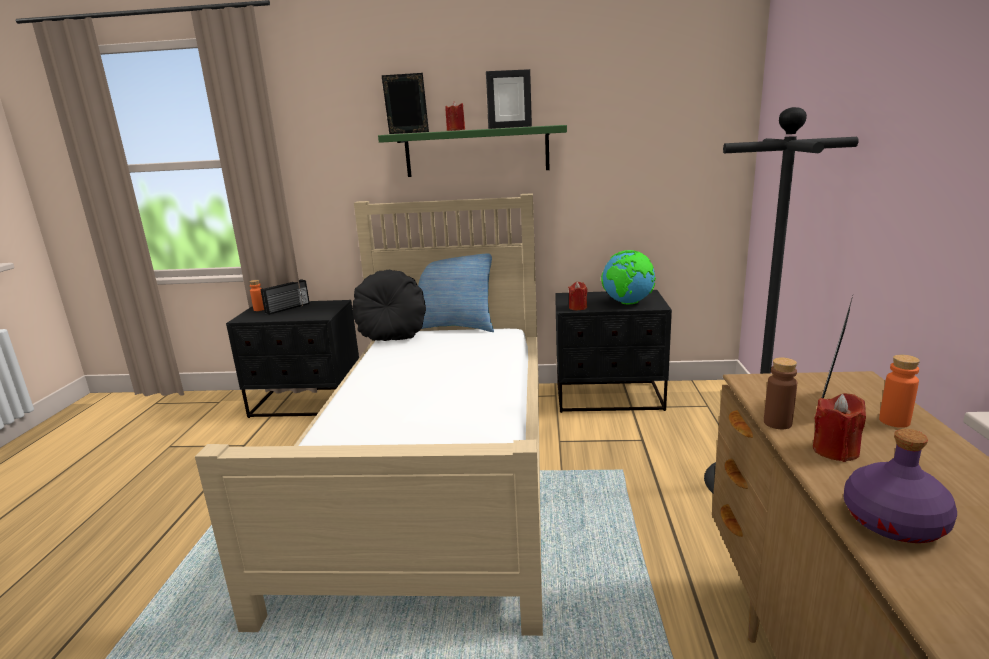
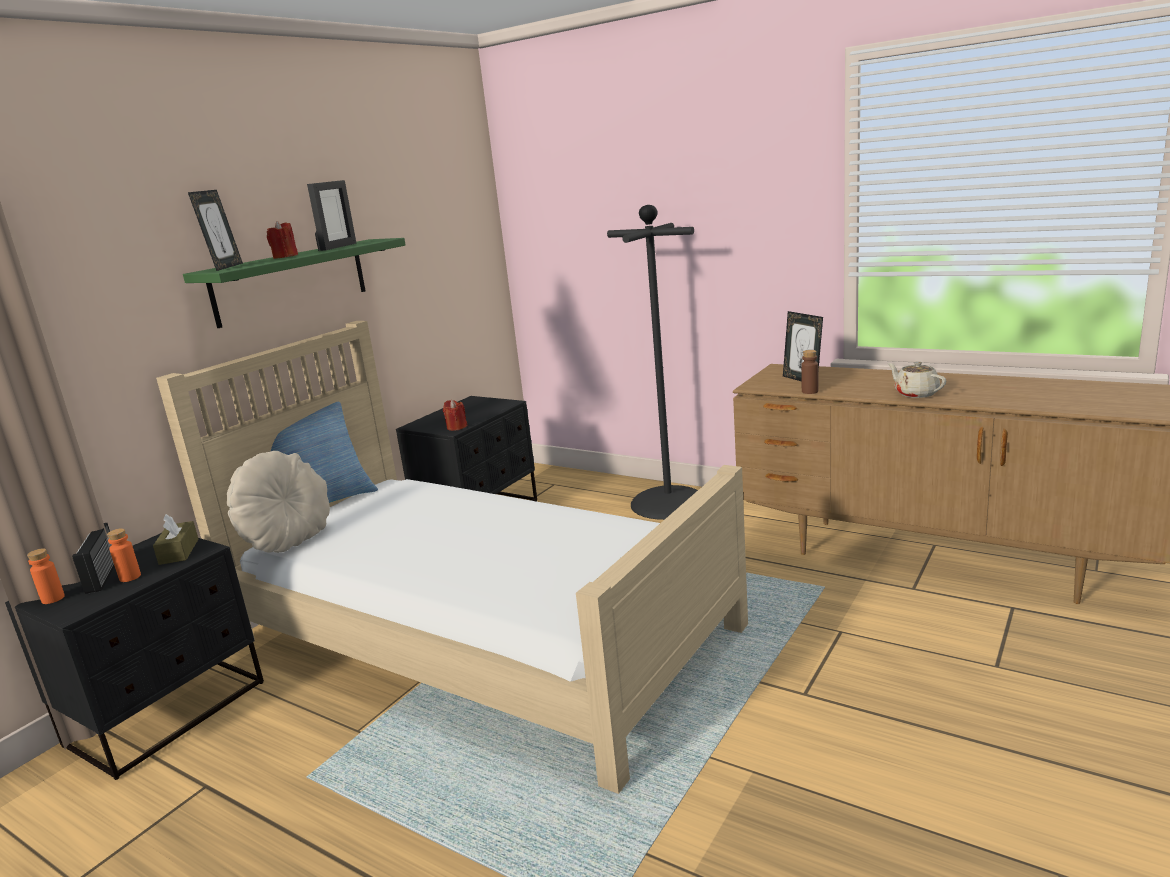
camera: 60 degrees left, 0 degrees up
(320, 312) = (179, 551): none -> brown tissue box
(392, 337) = (289, 542): black pillow -> beige pillow
(408, 133) = (225, 267): picture frame -> picture frame turned 150 degrees clockwise
(628, 303) = (483, 410): globe -> none
(835, 450) = (848, 388): red candle -> none
(894, 421) = (830, 373): orange bottle -> orange bottle (130, 577)
(894, 523) = (915, 393): purple bottle -> beige teapot

